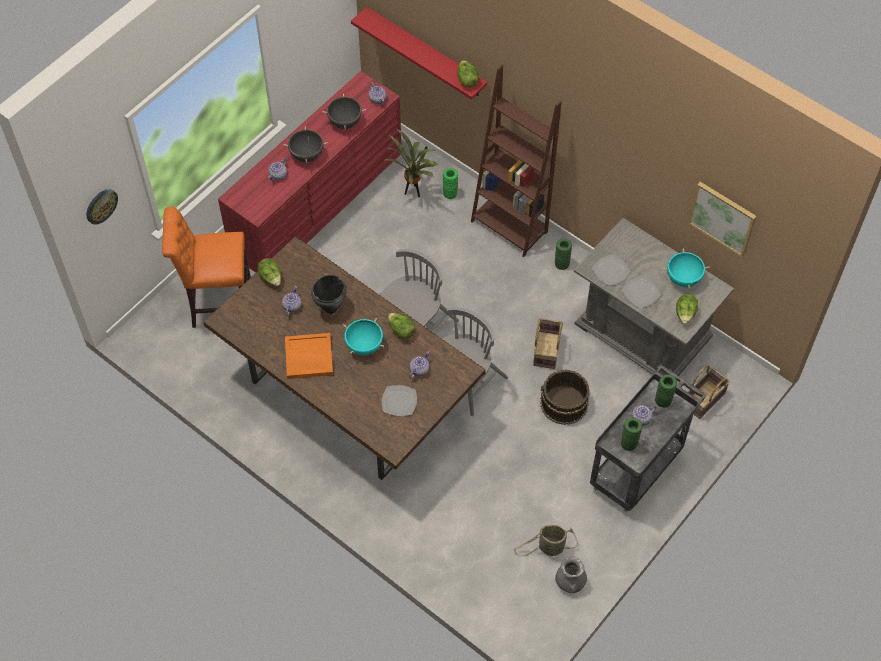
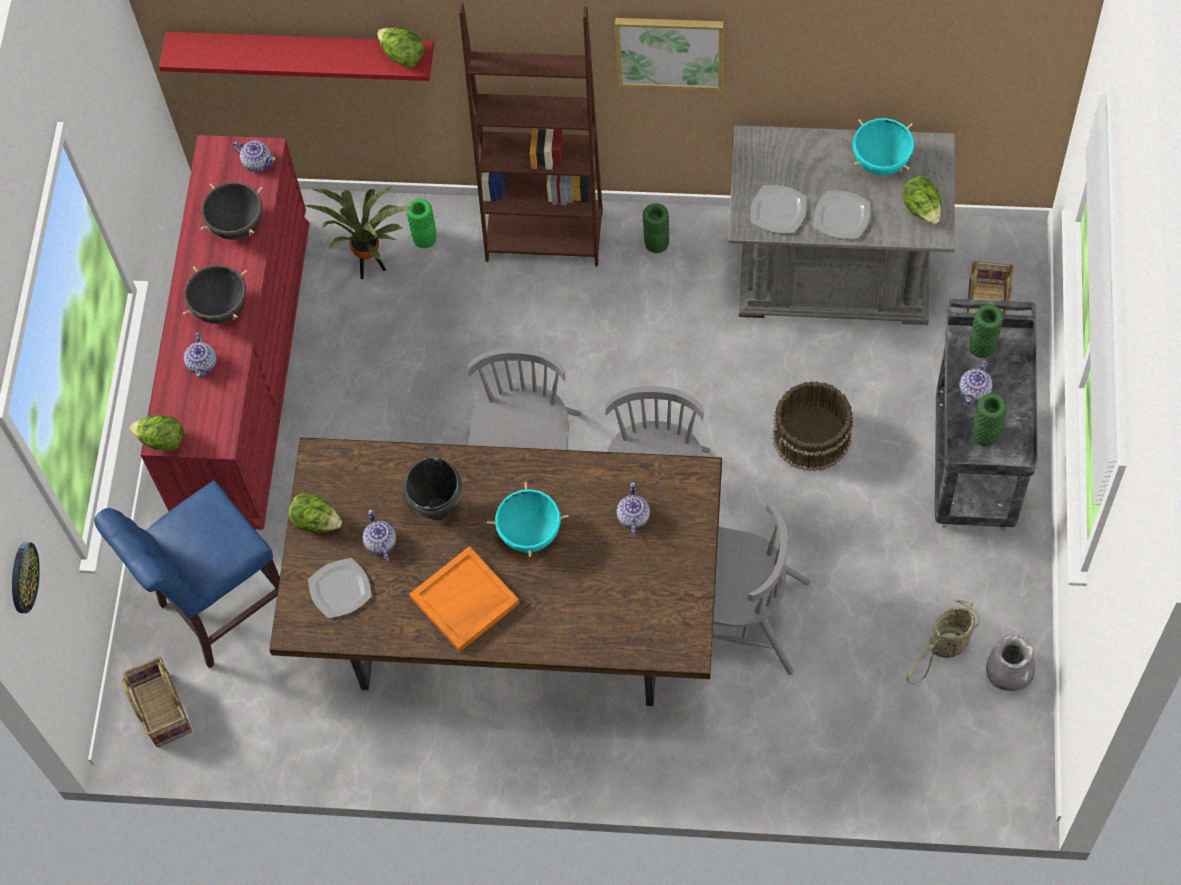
camera: 30 degrees left, 5 degrees up
(217, 304) = (219, 610): orange stool -> blue stool
(399, 401) = (642, 580): plate -> plate (341, 589)
(401, 331) = (563, 478): lettuce -> lettuce (161, 440)
(460, 468) = (745, 617): none -> grey chair
(546, 350) = (730, 377): basket -> basket (161, 710)
(722, 218) = (913, 43): picture -> picture (670, 51)

